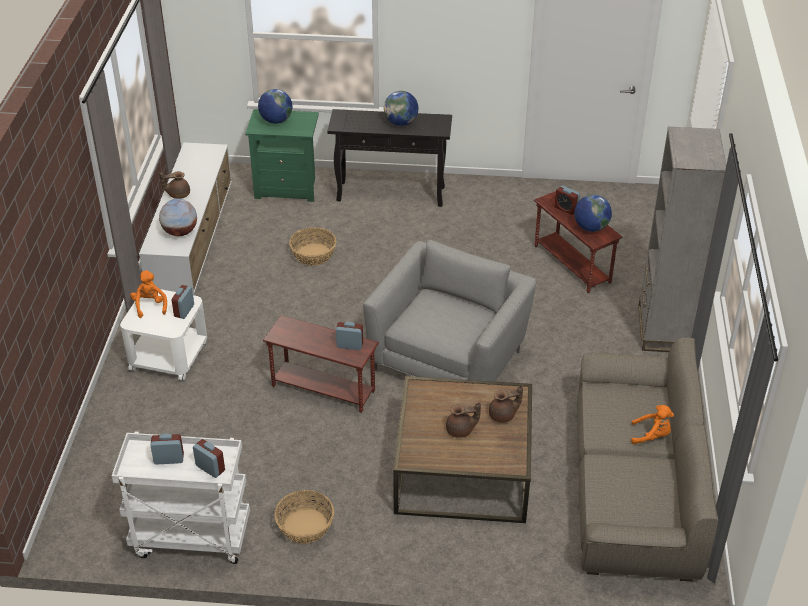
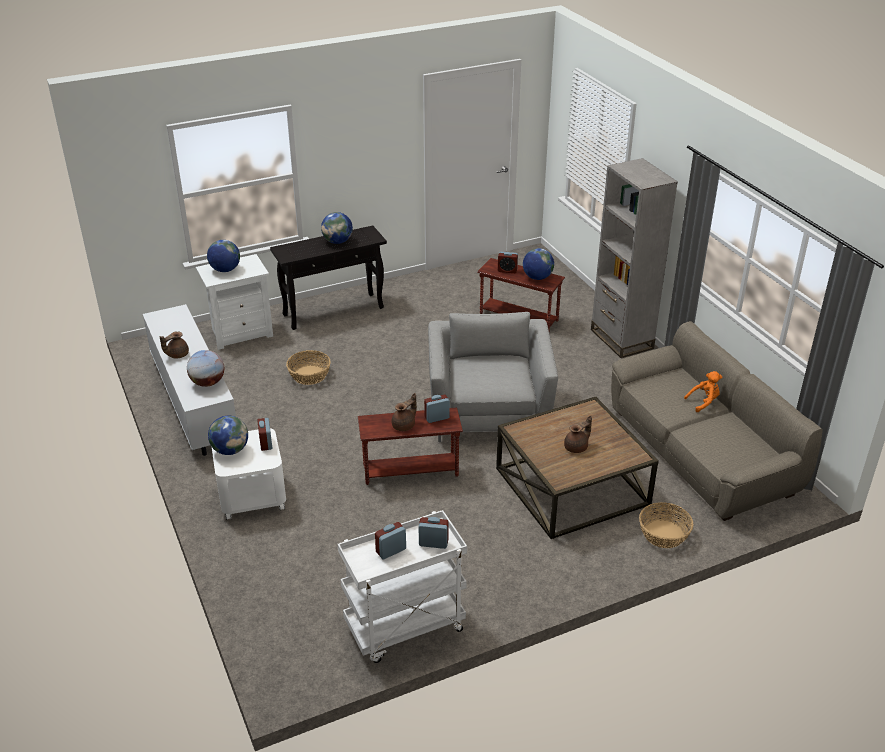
camera: 30 degrees left, 5 degrees down
(150, 306) = (230, 450): orange plush toy -> globe
(288, 188) = (241, 333): green nightstand -> white nightstand
(305, 526) = (490, 577): basket -> basket (663, 534)
(503, 415) = (597, 425): brown teapot -> brown teapot (404, 425)

